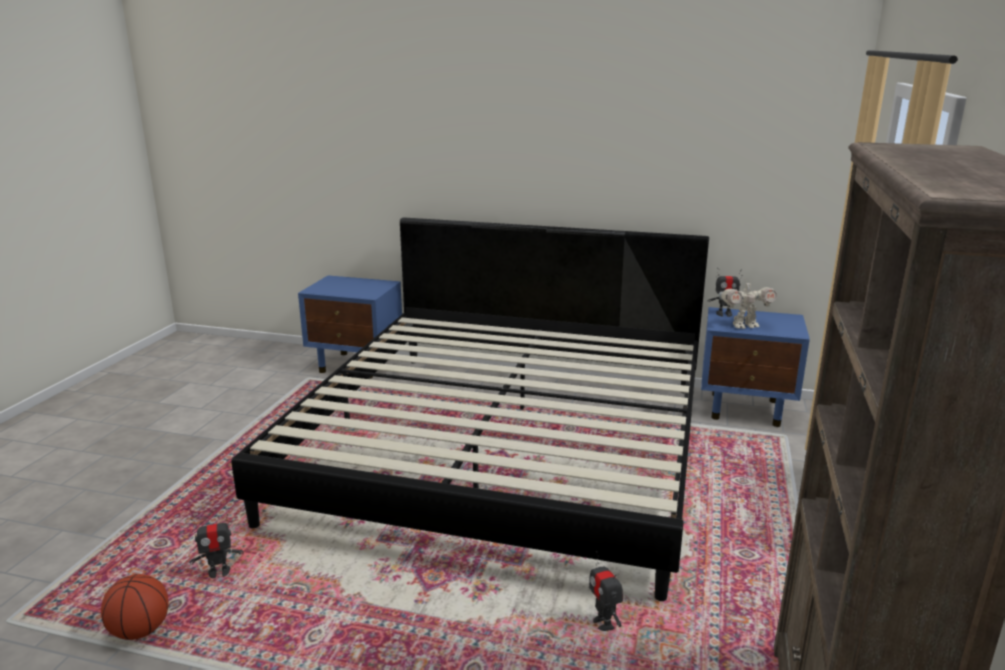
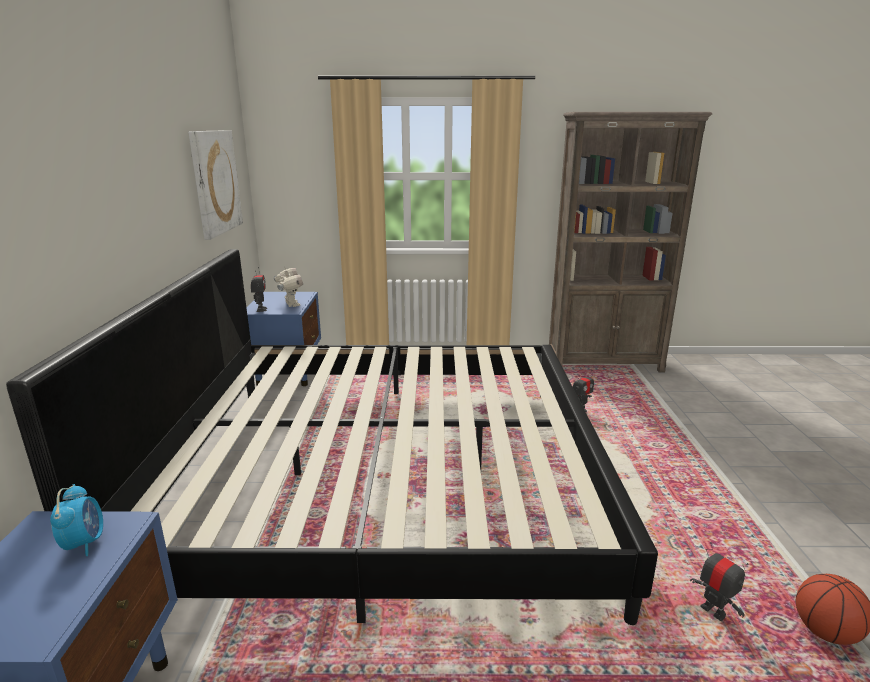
camera: 105 degrees left, 0 degrees up
(363, 290) = (84, 543): none -> alarm clock
(723, 166) = (215, 182): none -> picture

